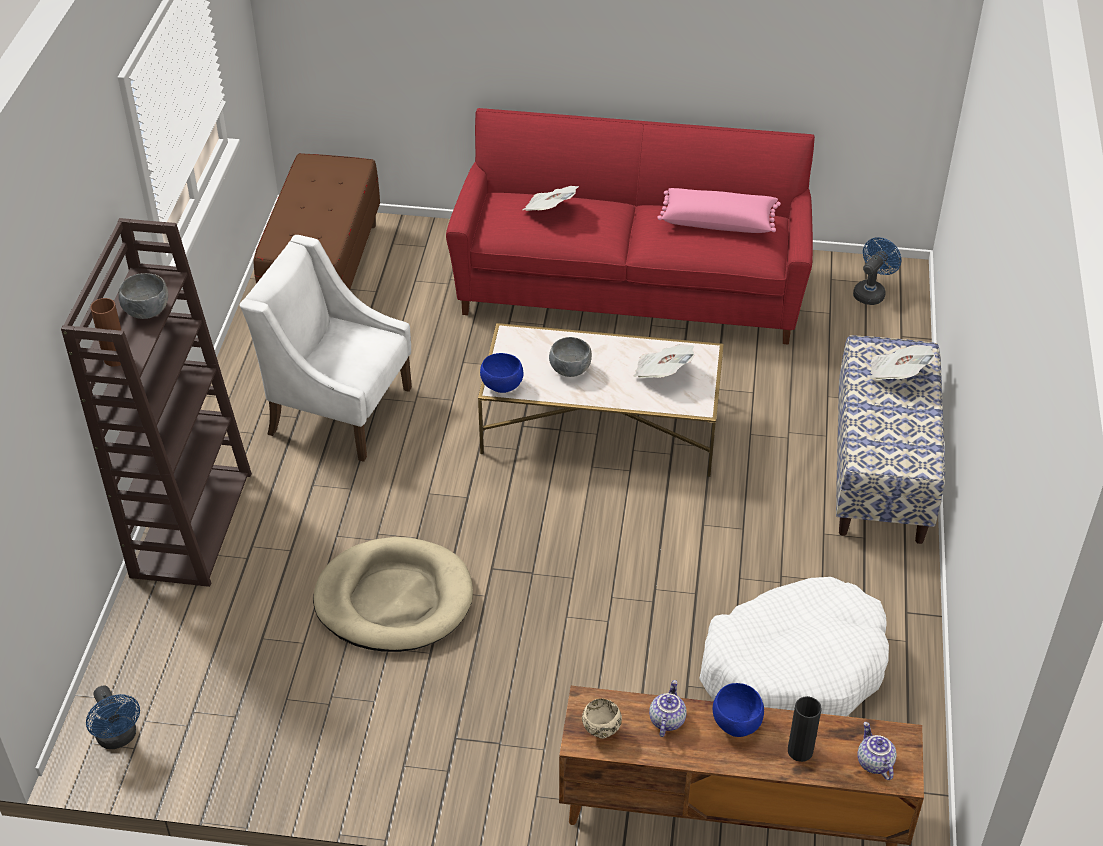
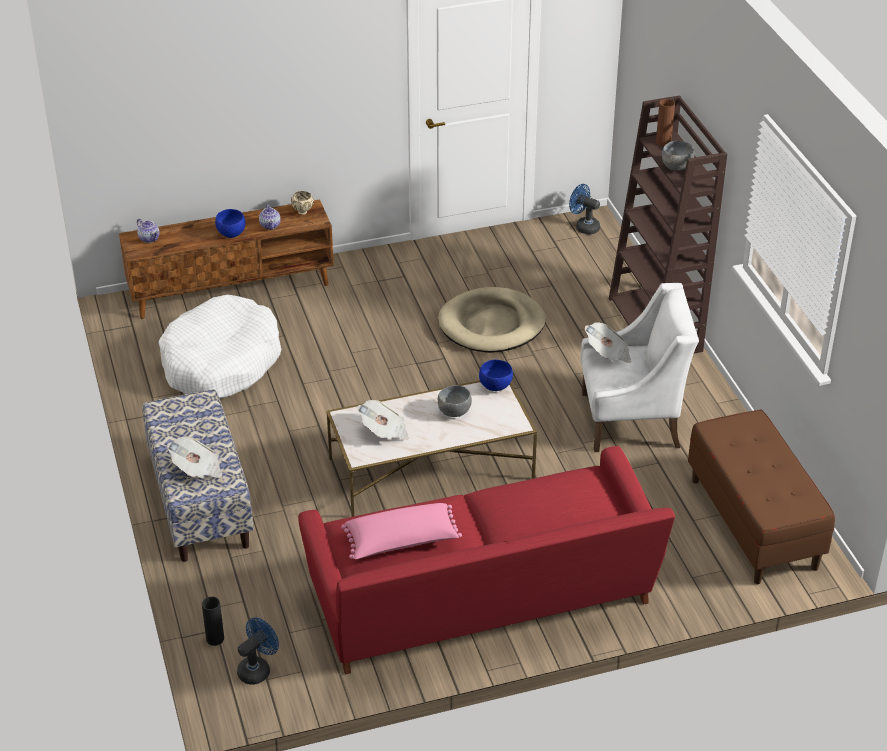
camera: 155 degrees right, 5 degrees down
(550, 210) = (555, 504): newspaper -> newspaper (608, 354)
(800, 751) = (191, 233): black vase -> black vase (215, 639)
(871, 292) = (257, 669): blue fan -> blue fan turned 150 degrees counterclockwise

